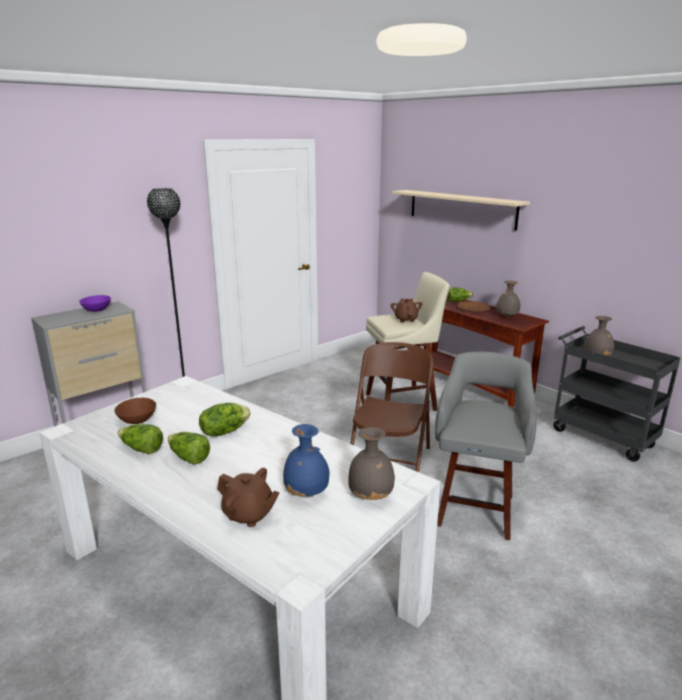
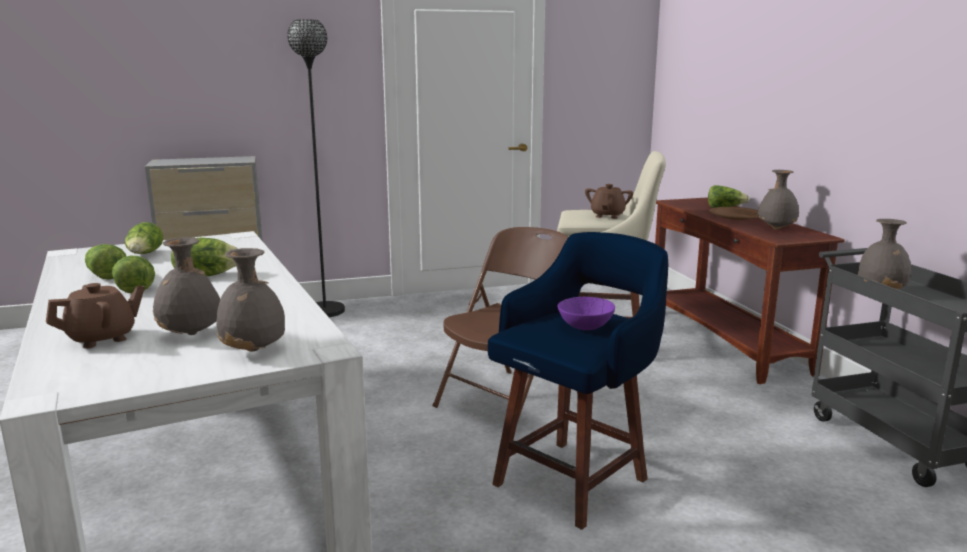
camera: 25 degrees right, 5 degrees down
(97, 309) = (220, 159): purple bowl -> purple bowl (586, 326)
(138, 419) = (145, 255): brown bowl -> lettuce
(249, 514) = (102, 338): brown teapot -> brown teapot turned 90 degrees counterclockwise
(307, 493) = (191, 335): blue vase -> grey vase
(461, 208) = (742, 66): beige shelf -> none
(476, 507) = (575, 480): grey stool -> blue stool

